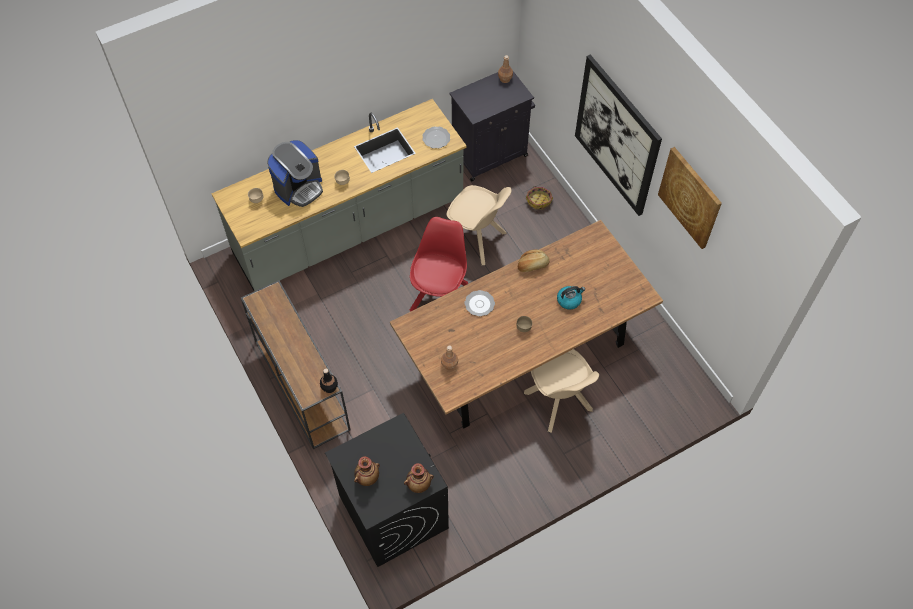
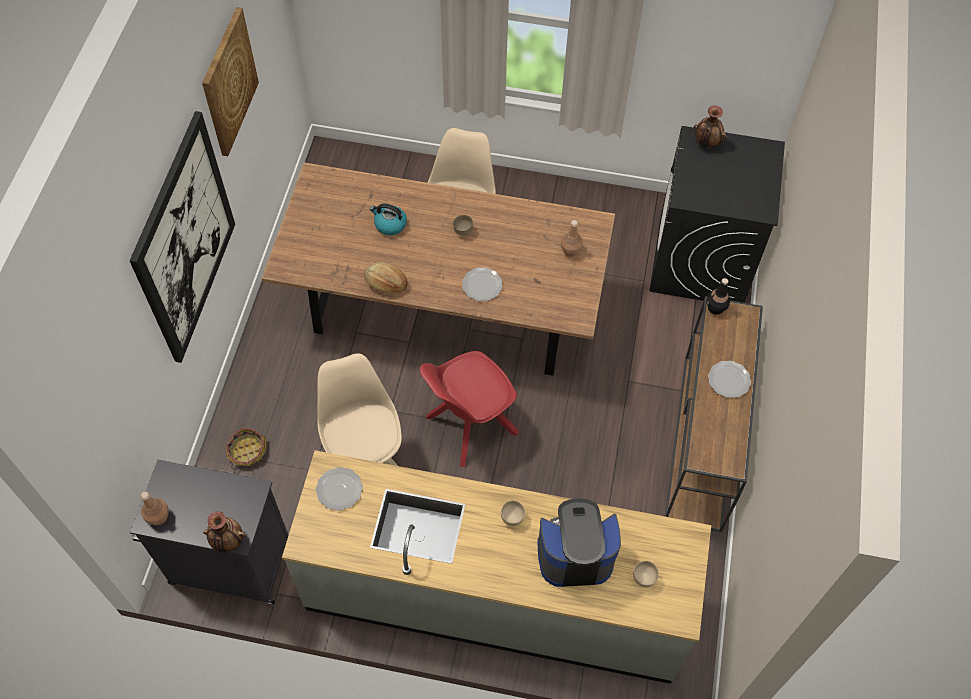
camera: 140 degrees left, 0 degrees up
(289, 346) = (728, 381): none -> plate
(367, 477) = (751, 178): vase -> vase (227, 541)

